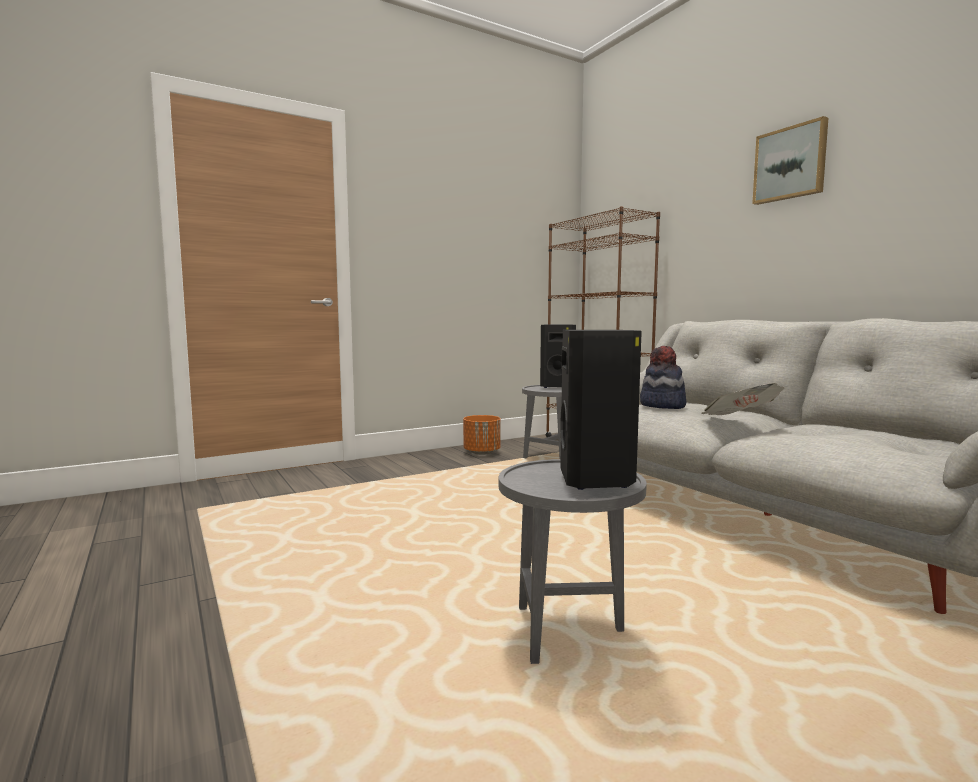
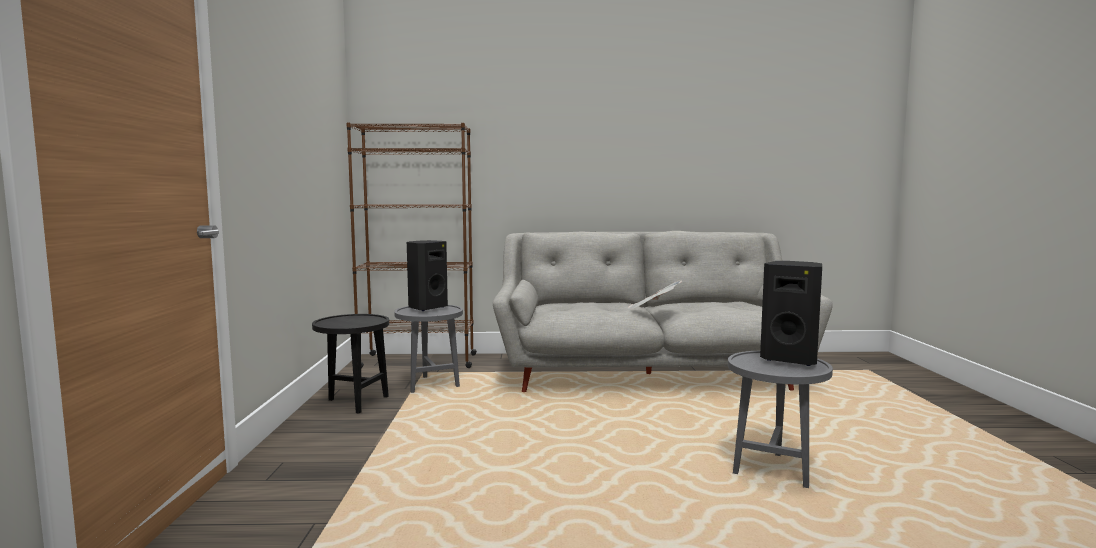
camera: 60 degrees left, 0 degrees up
(482, 452) = (354, 402): orange planter -> black side table
(662, 406) = (581, 309): hat -> none
(790, 163) = (591, 113): picture -> none

